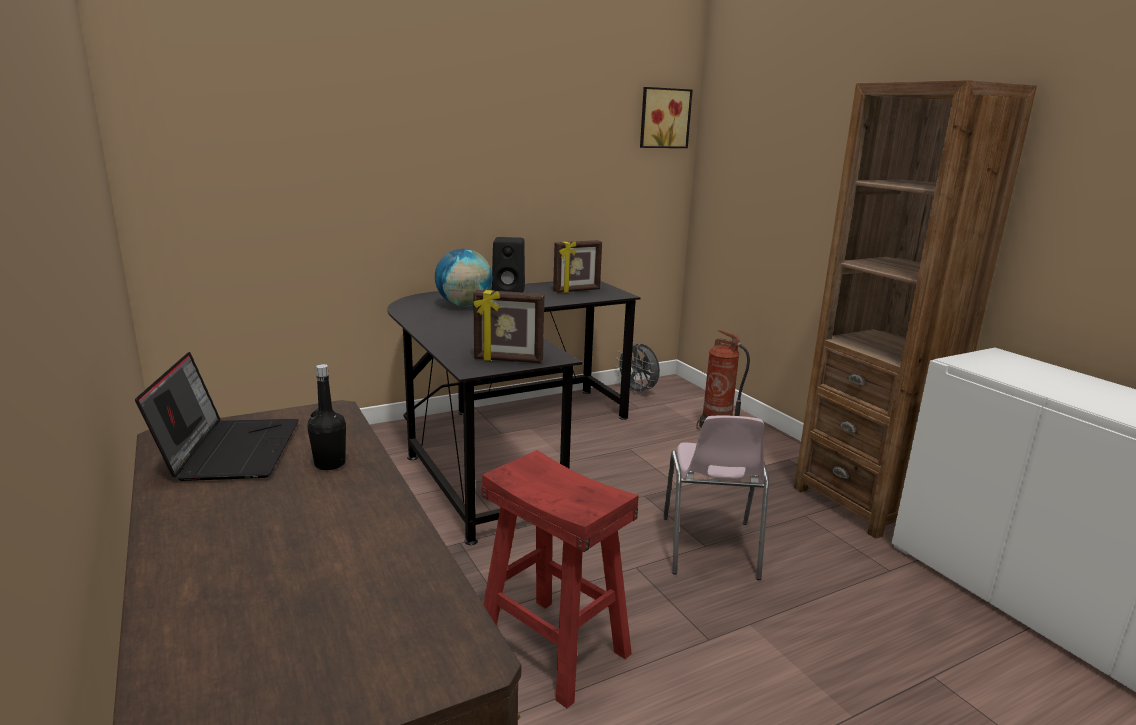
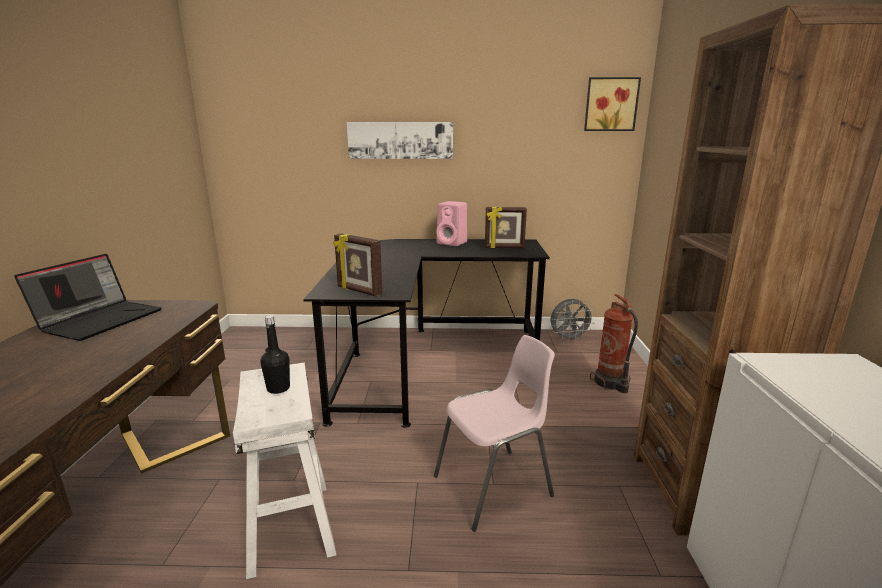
camera: 30 degrees right, 0 degrees up
(330, 464) = (124, 340): black bottle -> black bottle (278, 388)
(431, 158) = (400, 140): none -> picture
(464, 305) = (402, 249): globe -> none
(510, 291) = (453, 243): black speaker -> pink speaker
(554, 647) = (291, 525): red stool -> white stool
(637, 392) = (569, 339): grey fan -> grey fan turned 90 degrees counterclockwise
(709, 548) = (494, 487): pink chair -> pink chair turned 150 degrees counterclockwise

